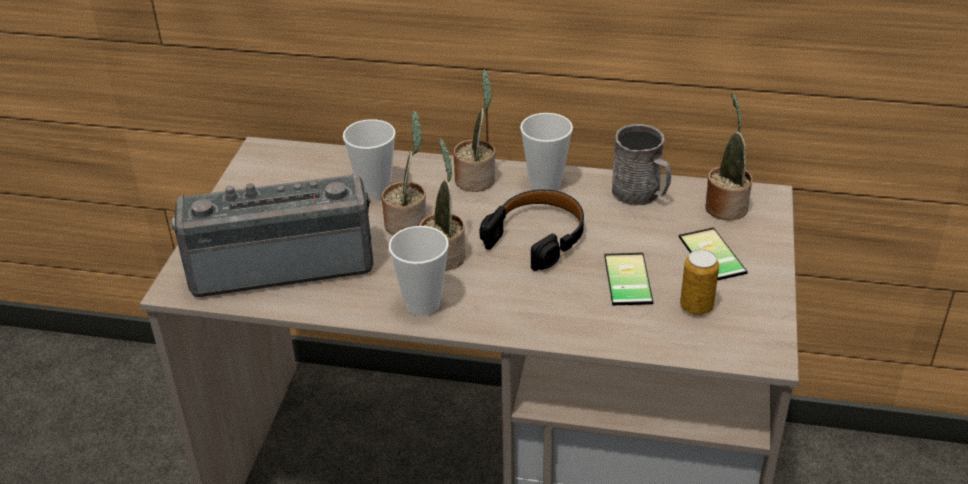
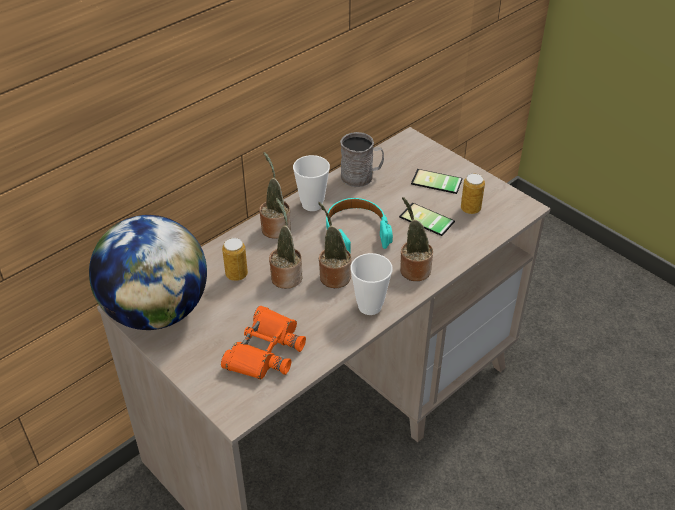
camera: 55 degrees left, 5 degrees up
(272, 171) = (157, 311): none -> globe
(282, 263) = (265, 350): radio -> orange binoculars
(374, 190) = (236, 274): cup -> can
(537, 236) = (356, 232): black headphones -> turquoise headphones
(725, 206) = (403, 155): potted plant -> potted plant (413, 269)

